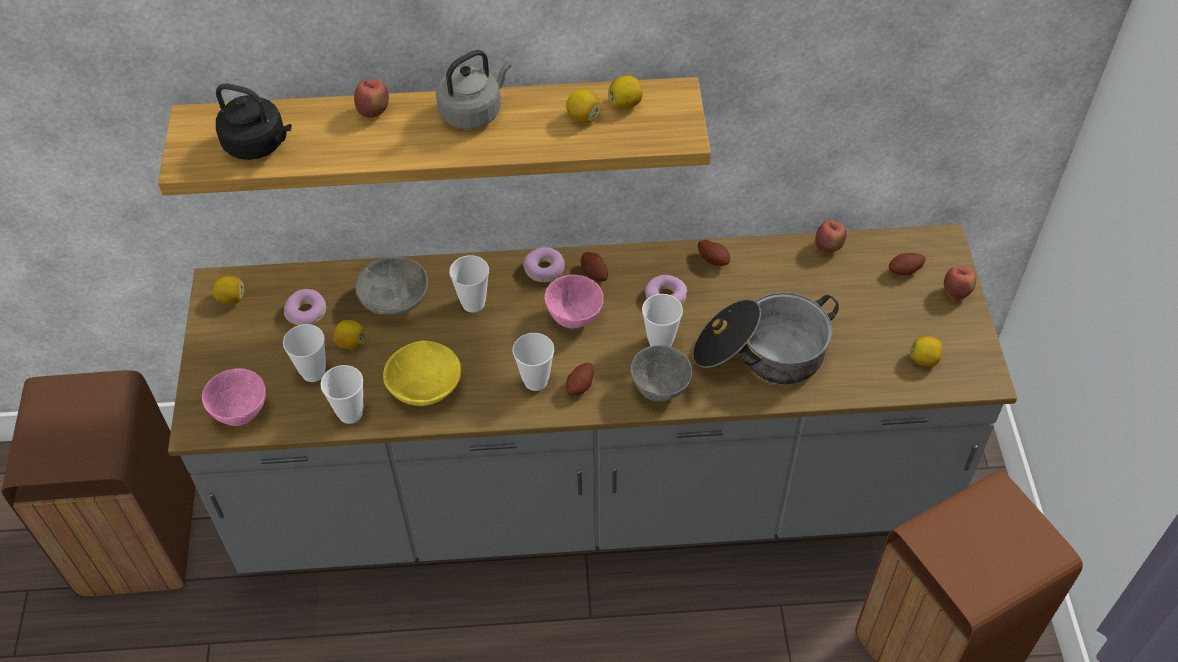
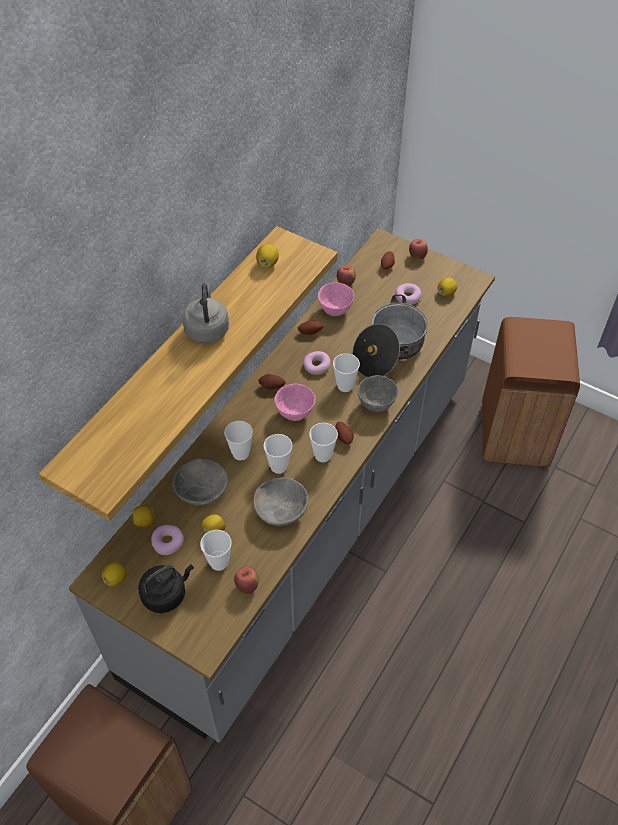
camera: 55 degrees left, 0 degrees up
(241, 412) = (215, 619): pink bowl -> pink bowl (334, 310)
(258, 145) = (127, 443): black kettle -> black kettle (166, 594)
(350, 413) = (267, 559): cup -> cup (278, 466)
(374, 112) = (158, 373): apple -> apple (247, 586)
(426, 387) = (282, 510): yellow bowl -> grey bowl
(544, 269) = (247, 407): donut -> donut (407, 297)
(583, 117) = (260, 285): lemon -> lemon (145, 521)

